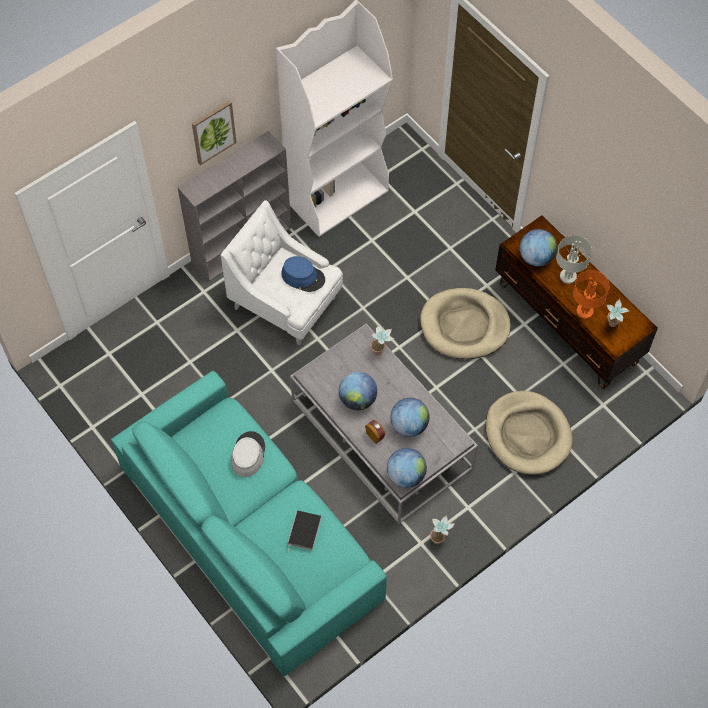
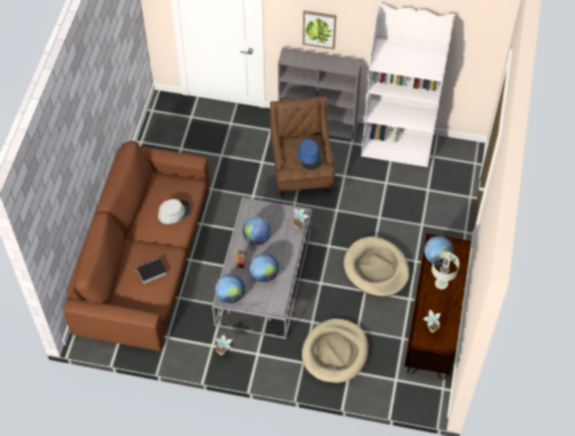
camera: 50 degrees right, 5 degrees down
(251, 531) = (145, 258): turquoise sofa -> brown sofa
(286, 304) = (301, 172): white armchair -> brown armchair
(585, 311) = (426, 309): orange table lamp -> none

